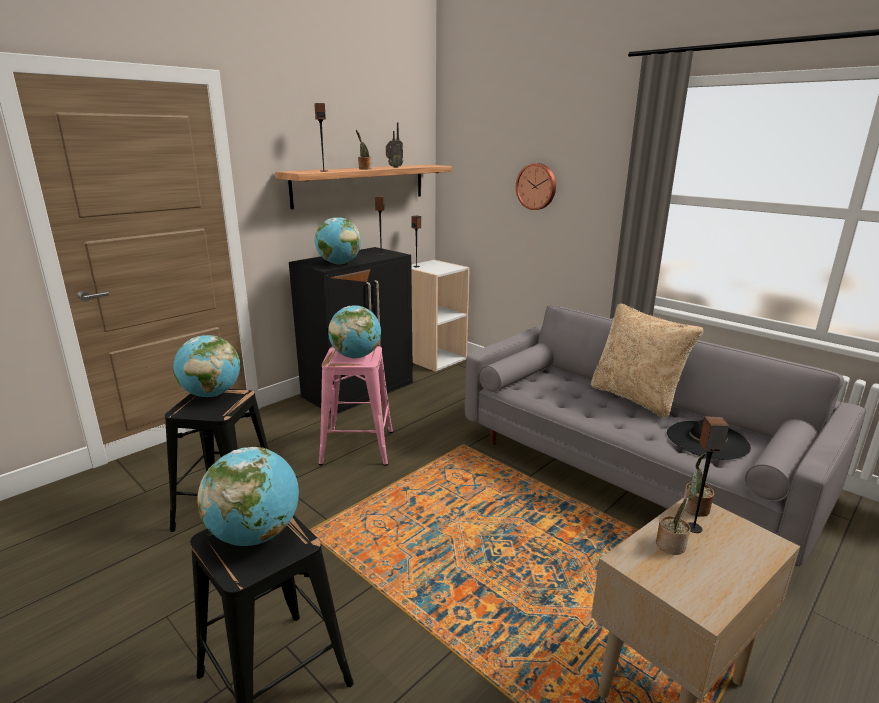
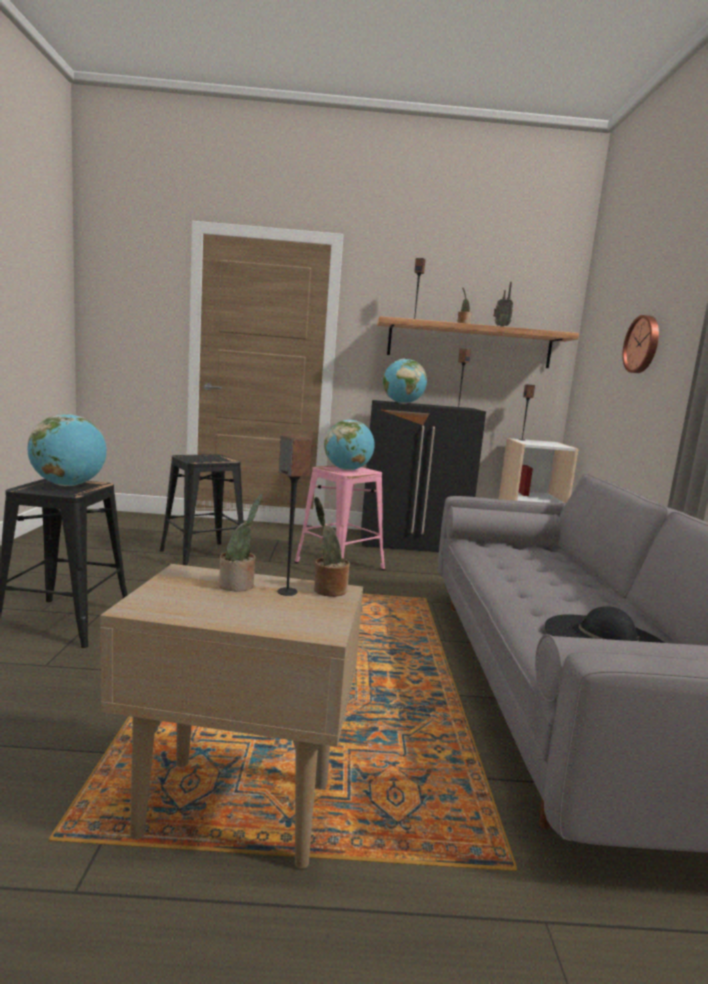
camera: 45 degrees right, 10 degrees down
(211, 394) = (216, 457): globe -> none
(635, 400) = (597, 591): beige pillow -> none

